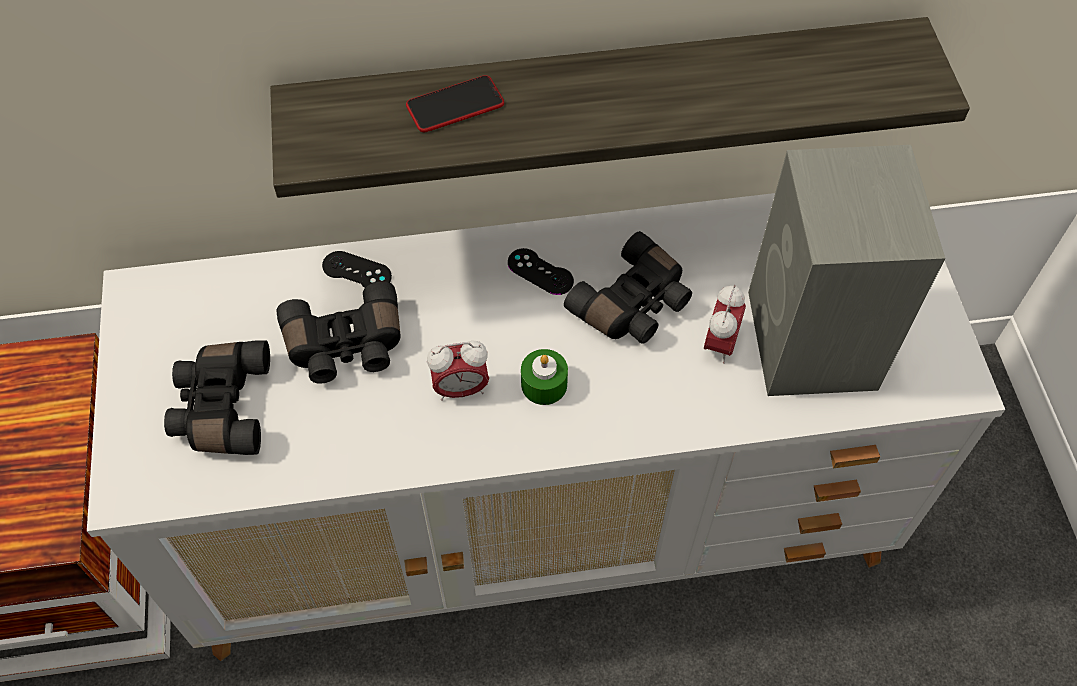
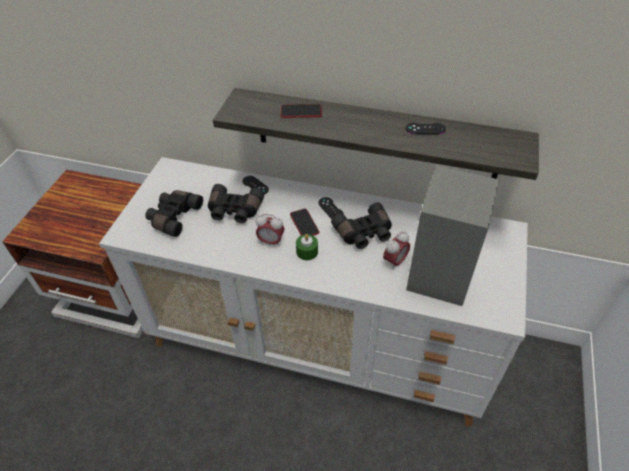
camera: 25 degrees right, 10 degrees down
(506, 324) = (304, 224): none -> phone
(723, 71) = (425, 129): none -> black game controller

